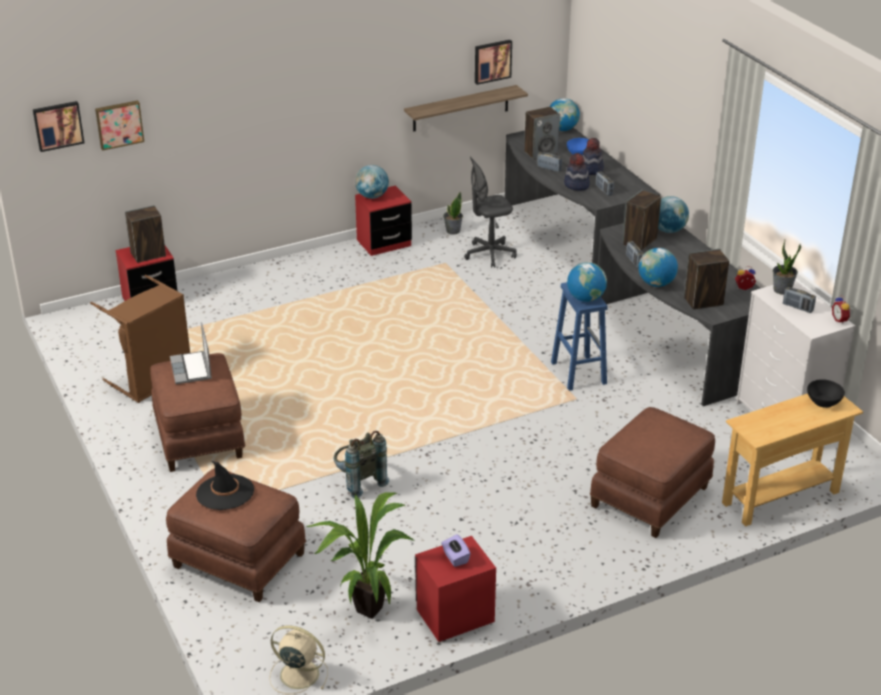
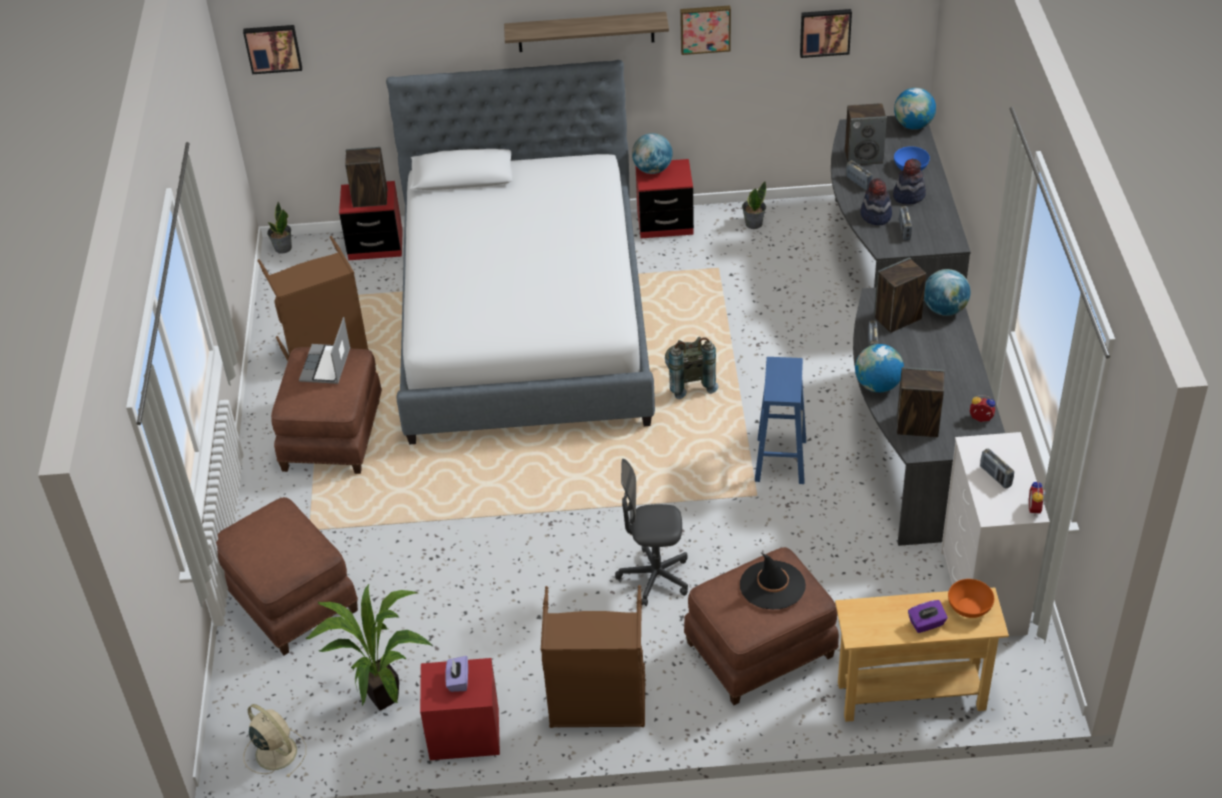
camera: 25 degrees right, 10 degrees up
(119, 124) = (344, 54): picture -> picture (705, 28)
(225, 492) = (273, 532): black hat -> black hat (772, 585)
(314, 327) = (524, 322): none -> bed
(358, 482) = (460, 538): grey backpack -> grey backpack (688, 382)
(461, 108) = (780, 82): shelf -> shelf (586, 32)
(489, 254) = (776, 267): grey office chair -> grey office chair (654, 577)
(551, 567) = (597, 706): none -> brown laundry basket
(586, 298) = (781, 386): globe -> none
(782, 290) = (994, 445): potted plant -> potted plant (283, 248)
(802, 418) = (926, 624): none -> purple tissue box
(823, 401) = (969, 607): black bowl -> orange bowl

